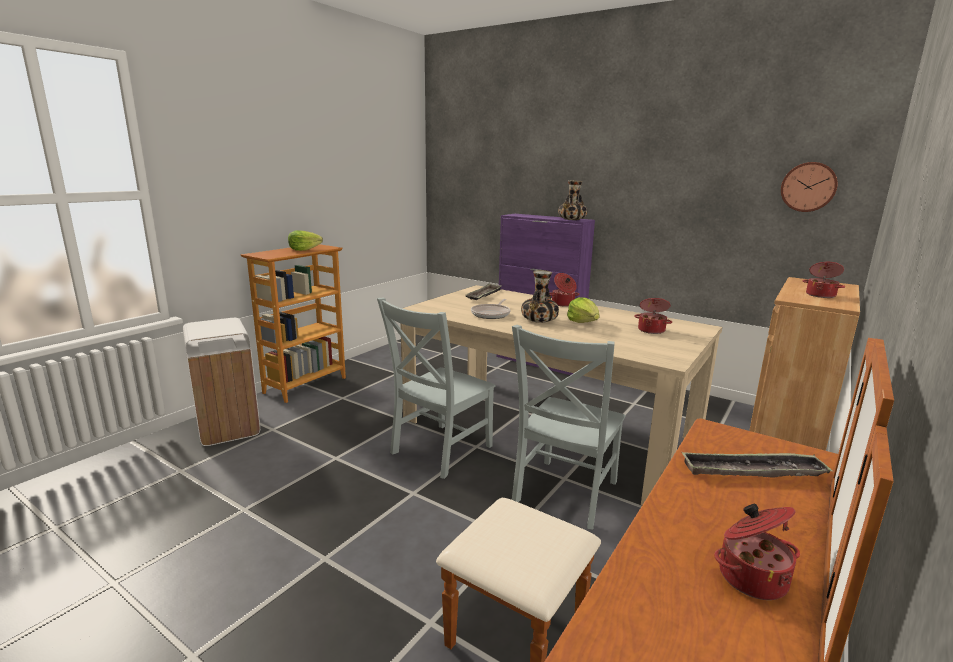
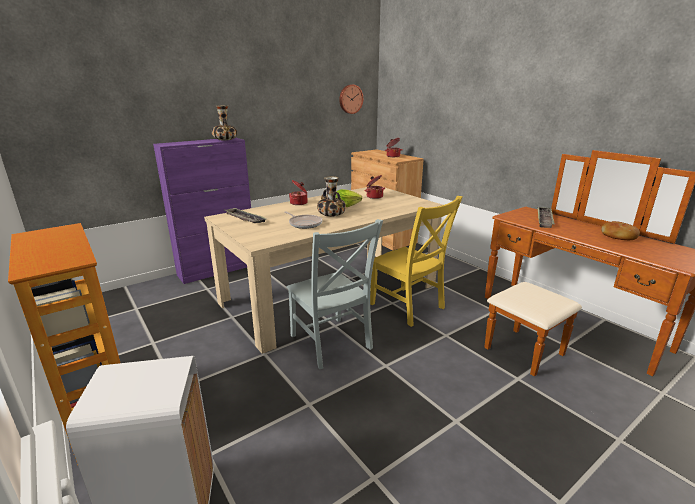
camera: 70 degrees left, 5 degrees up
(304, 249) = (56, 241): lettuce -> none
(563, 494) = (409, 307): grey chair -> yellow chair
(751, 576) = (618, 236): cooking pot -> bread

